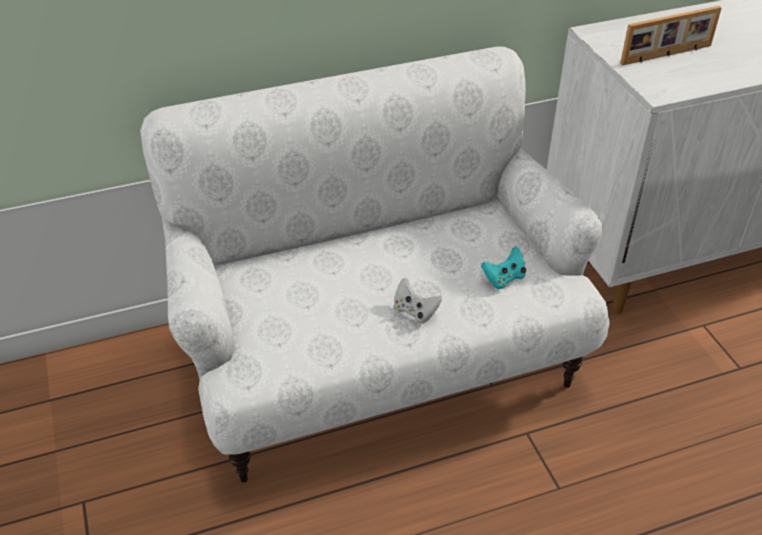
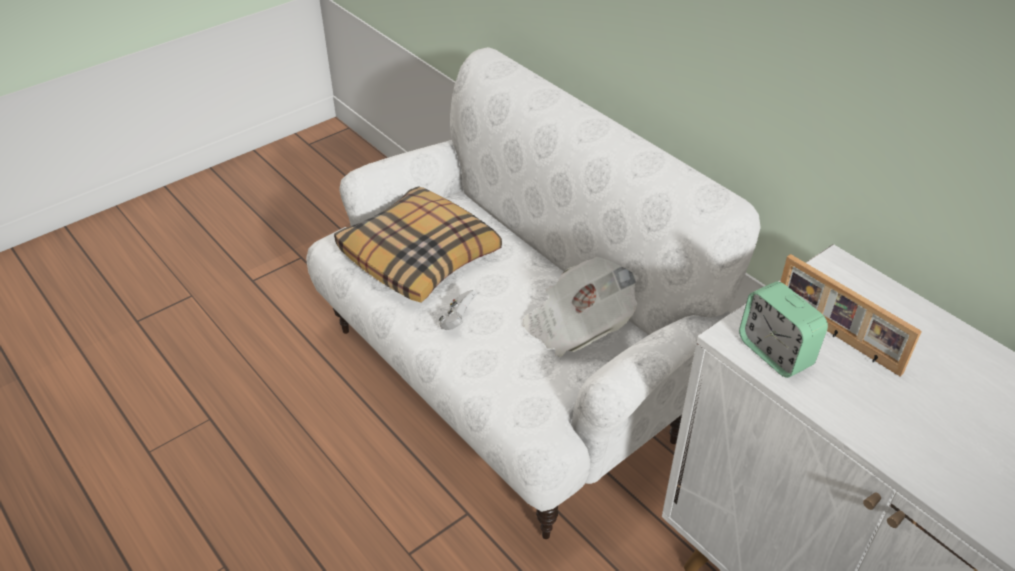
camera: 70 degrees right, 0 degrees up
(303, 317) = (420, 256): none -> pillow
(457, 237) = (578, 325): none -> newspaper
(504, 278) = (534, 373): turquoise game controller -> none
(679, 81) = (775, 353): none -> alarm clock

